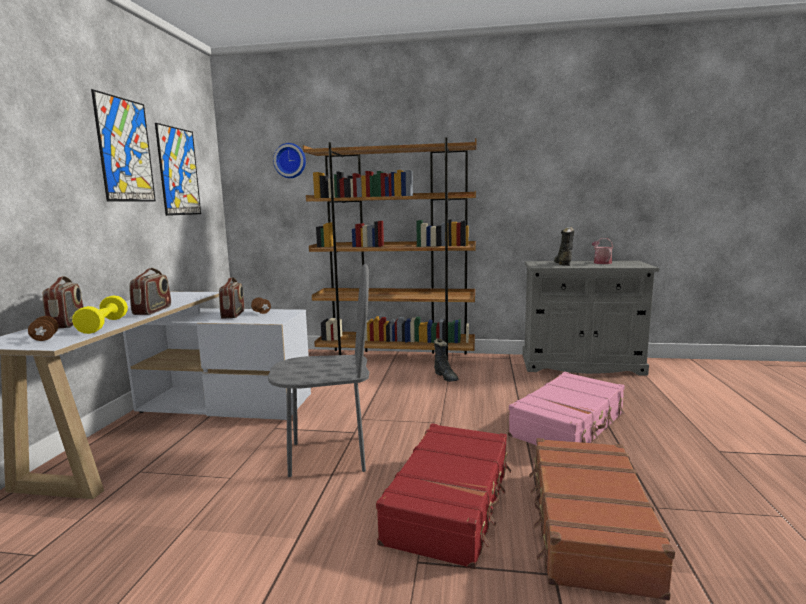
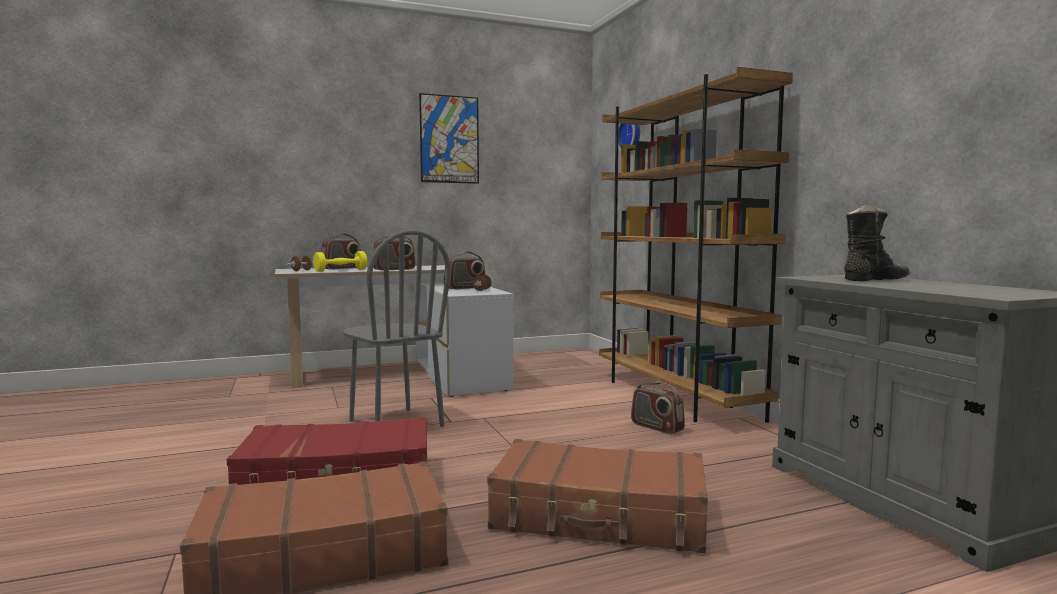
camera: 60 degrees right, 5 degrees down
(179, 171) = (518, 156): picture -> none
(446, 377) = (656, 427): black boot -> radio
(569, 425) = (599, 517): pink suitcase -> brown suitcase
(601, 262) = (964, 286): watering can -> none

